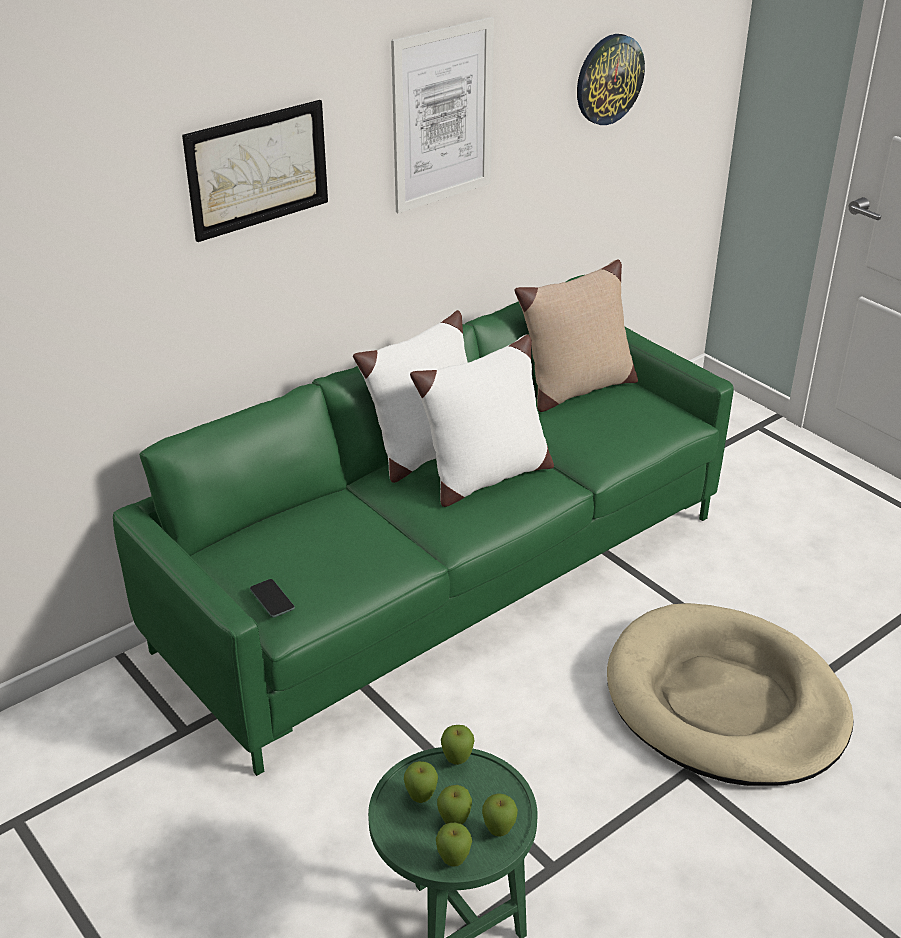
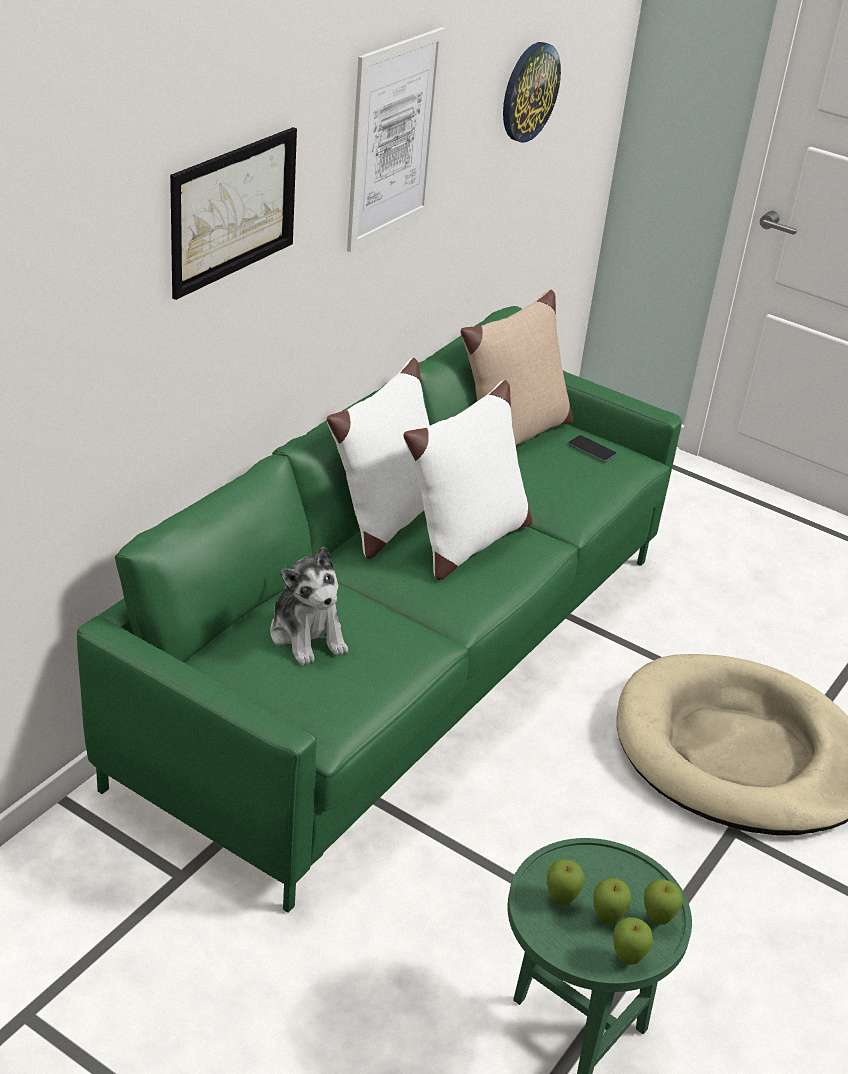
camera: 20 degrees left, 0 degrees up
(272, 599) = (303, 706): phone -> phone (592, 449)
(306, 540) = (307, 635): none -> plush toy
(457, 761) = (580, 854): apple -> none

